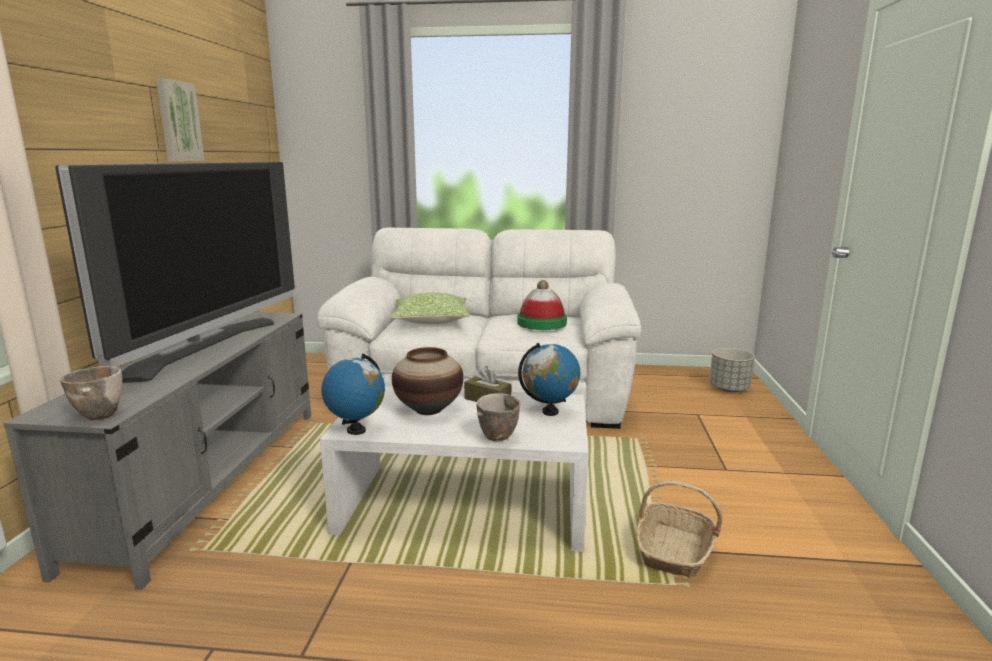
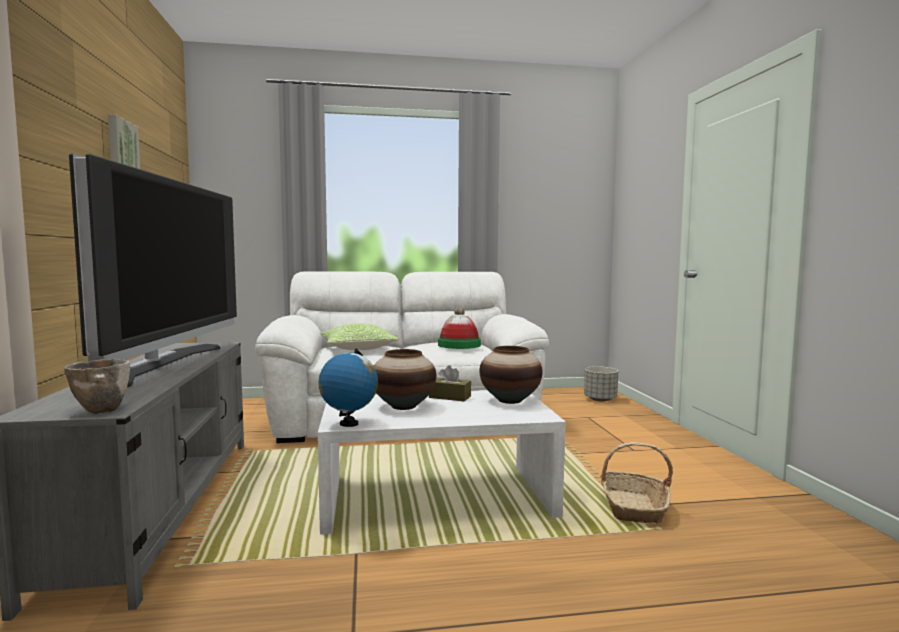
camera: 15 degrees left, 10 degrees down
(496, 438) = (482, 419): bowl -> none
(550, 412) = (510, 400): globe -> vase

